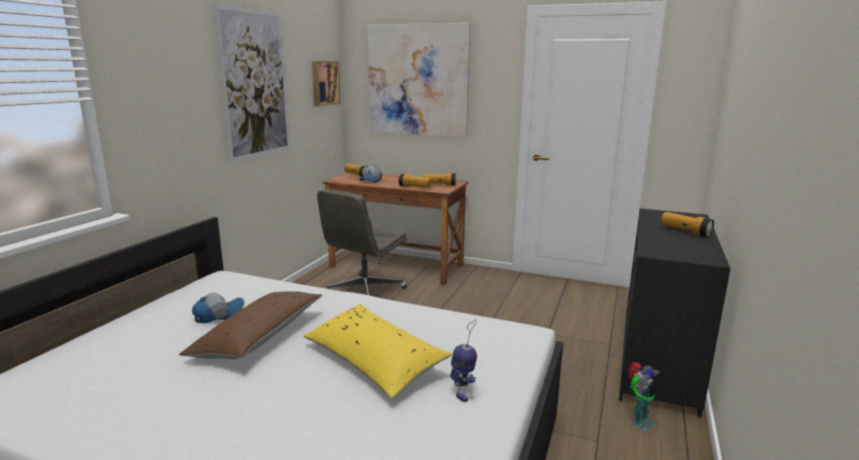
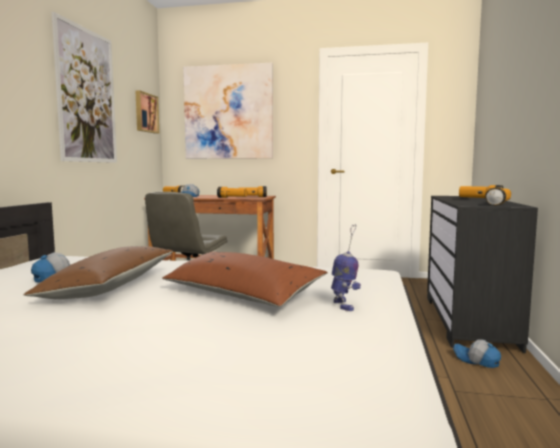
camera: 10 degrees left, 10 degrees down
(373, 361) = (242, 294): yellow pillow -> brown pillow
(638, 422) = (476, 360): toy robot -> cap
(692, 252) = (499, 204): none -> flashlight

